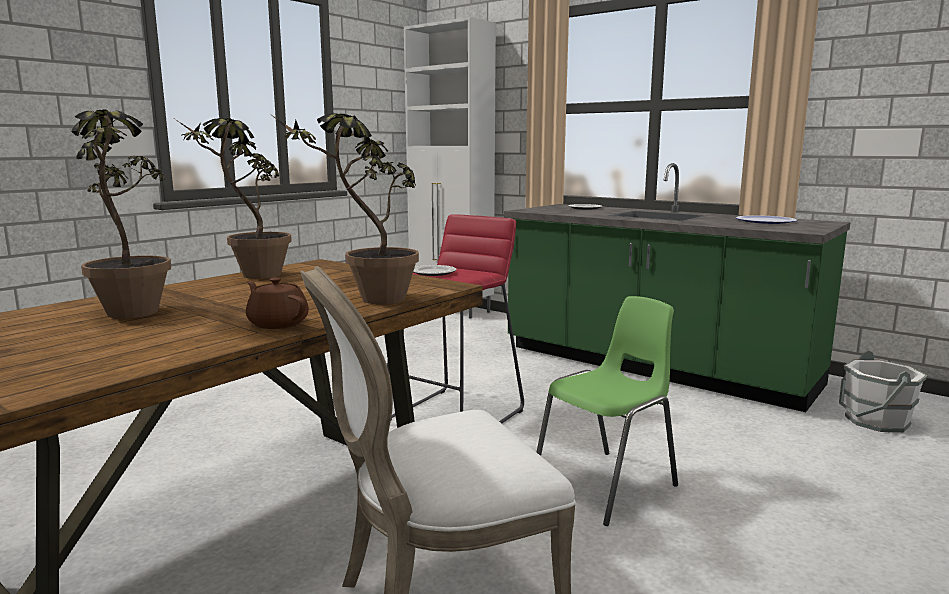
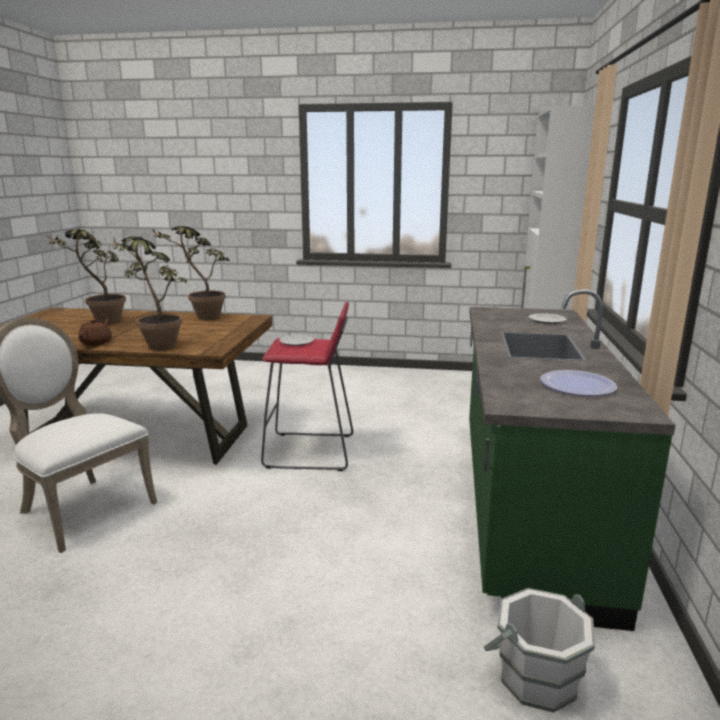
camera: 60 degrees right, 5 degrees up
(607, 485) = (242, 529): green chair -> none

